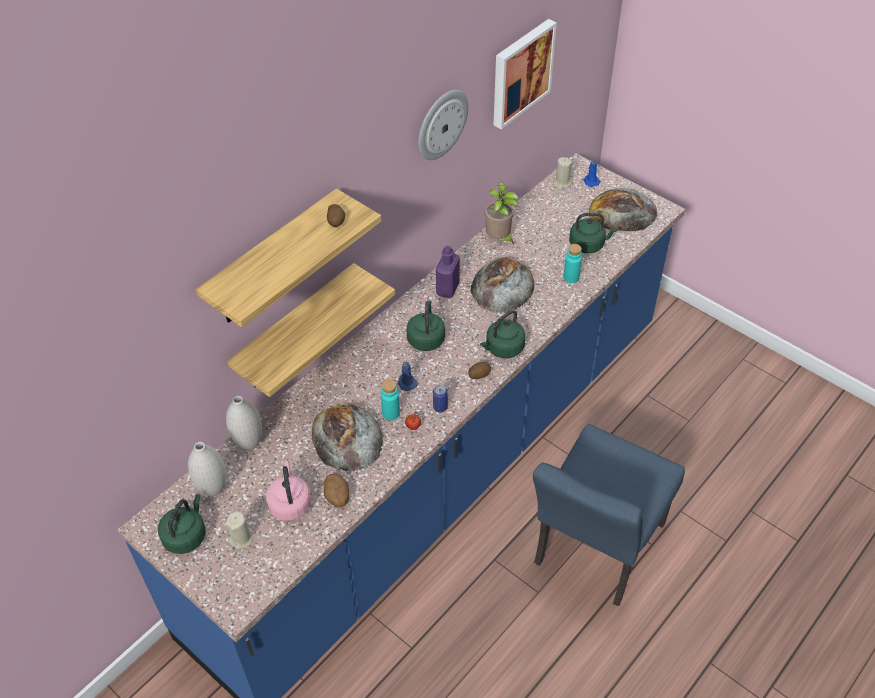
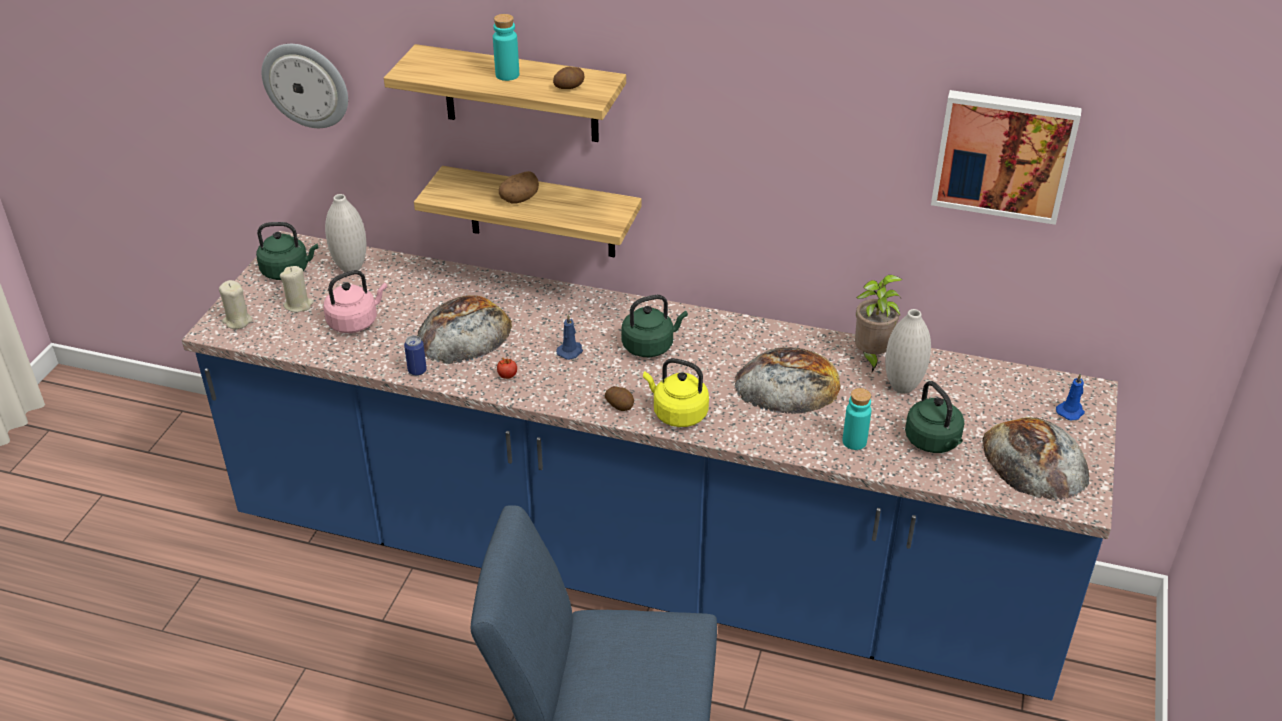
camera: 65 degrees right, 10 degrees down
(249, 444) = (420, 270): white vase -> white vase (902, 387)
(337, 497) = (378, 351): potato -> potato (519, 199)
(391, 413) = (517, 353): turquoise bottle -> turquoise bottle (507, 75)
(440, 407) = (548, 388): can -> can (417, 371)
(441, 124) = (823, 119): wall clock -> wall clock (306, 85)
(447, 289) = (746, 339): purple bottle -> none
(503, 348) = (677, 413): green kettle -> yellow kettle
(562, 183) = (1037, 384): beige candle -> beige candle (237, 321)

